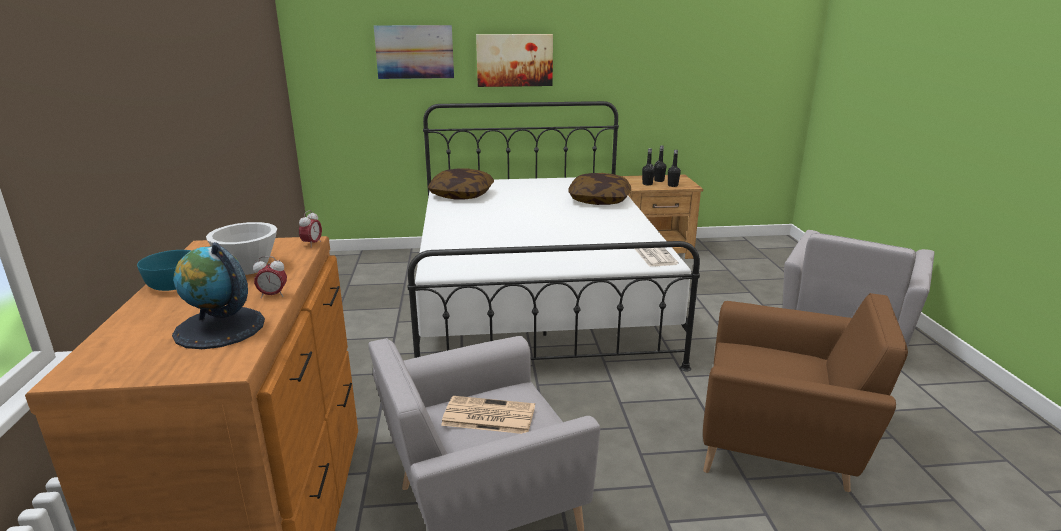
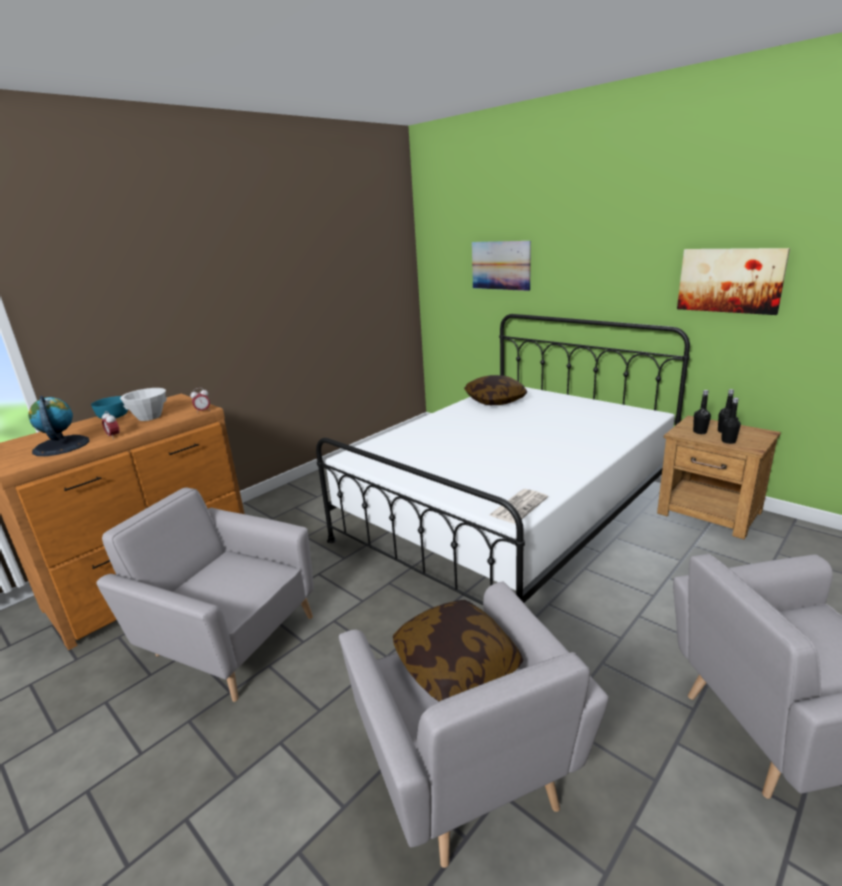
camera: 50 degrees right, 0 degrees up
(487, 416) = (225, 574): newspaper -> none
(514, 60) = (584, 275): picture -> picture (730, 280)
(599, 200) = (598, 435): pillow -> pillow (456, 665)
(780, 445) = (467, 769): brown armchair -> grey armchair

